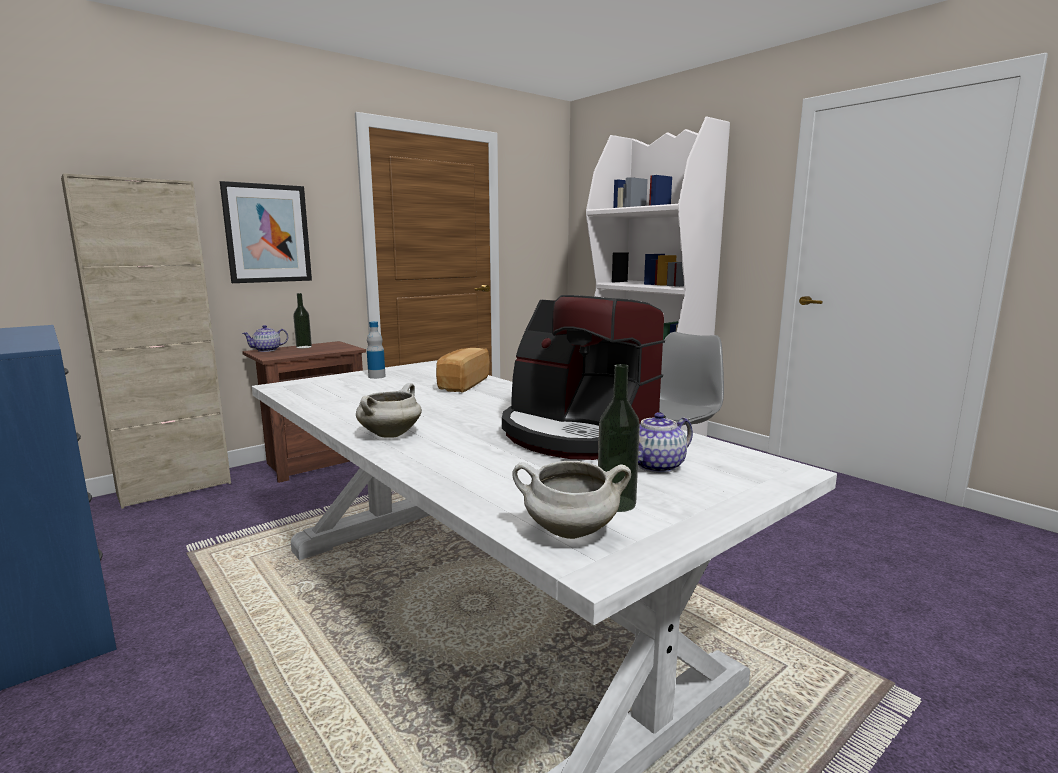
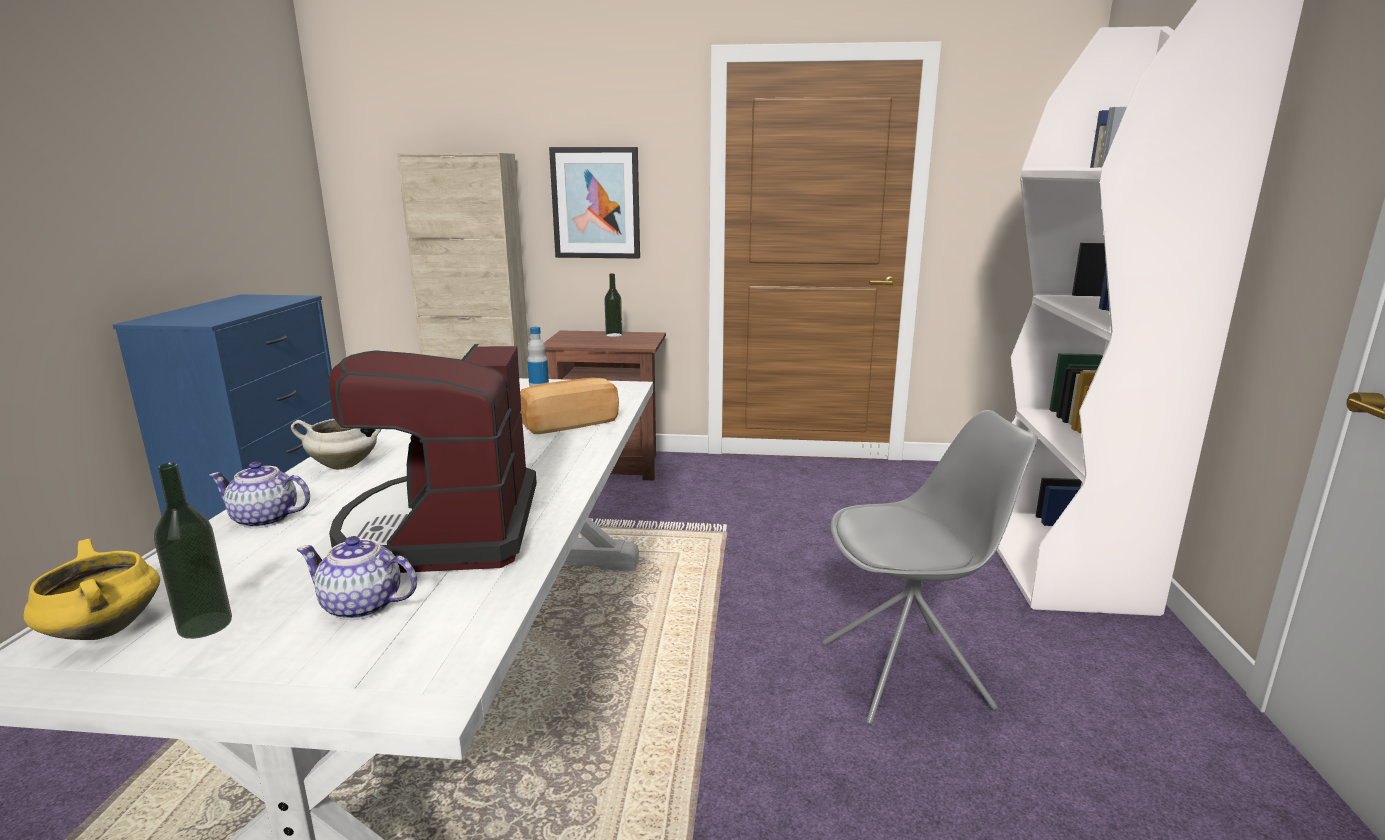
camera: 45 degrees right, 5 degrees up
(267, 350) = (577, 333): teapot -> teapot (265, 519)
(569, 532) = (102, 630): white cooking pot -> yellow cooking pot

